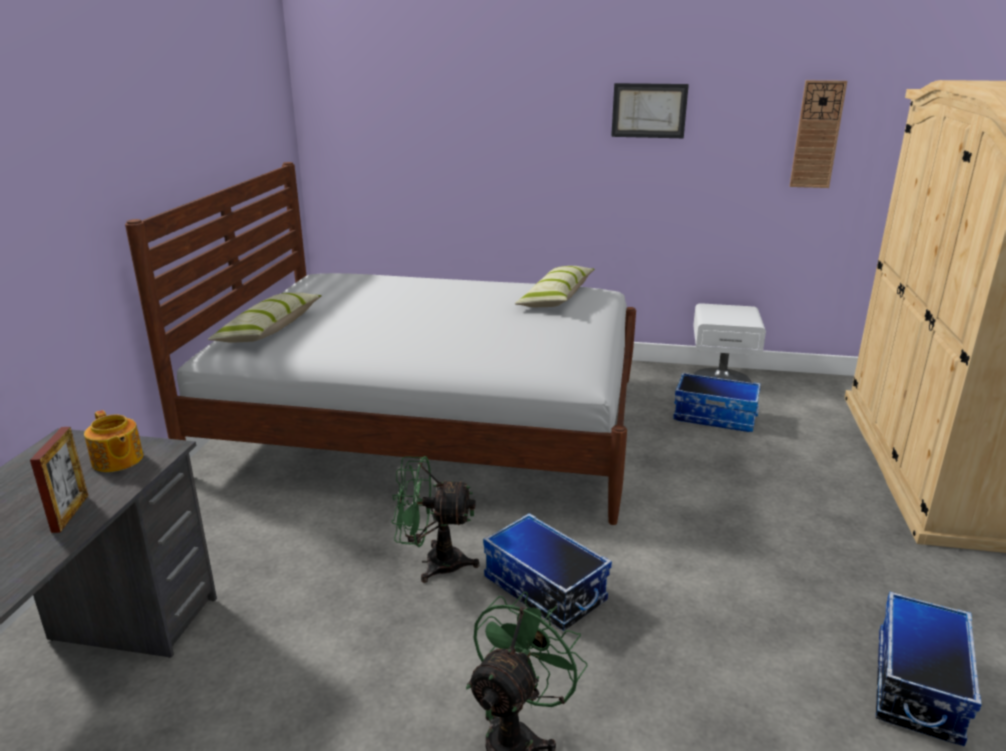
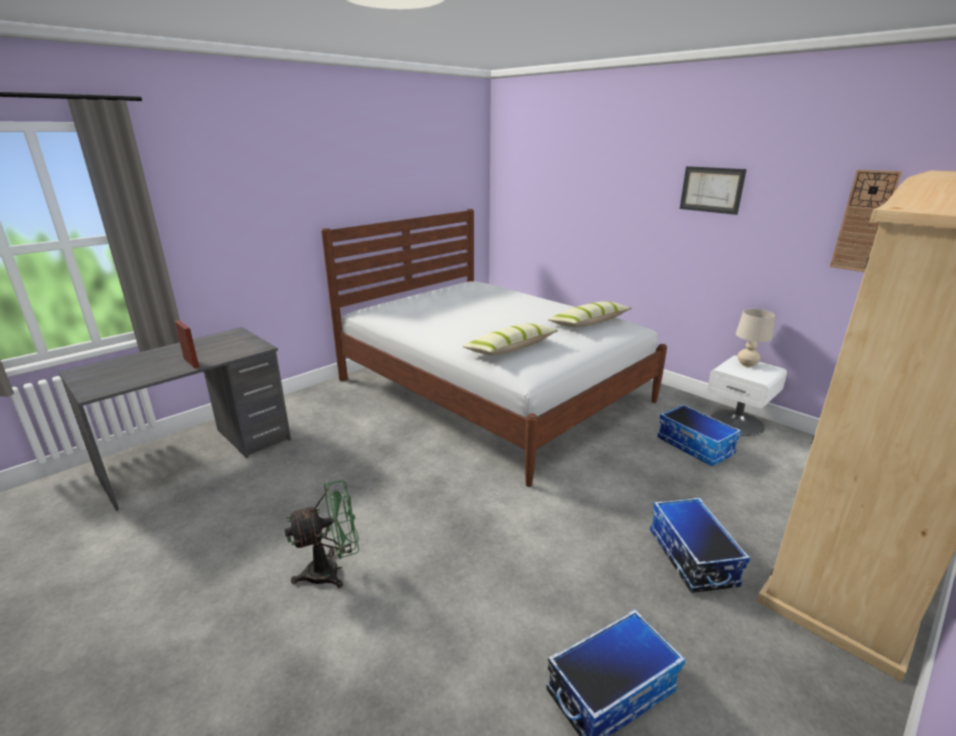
camera: 35 degrees right, 0 degrees up
(70, 513) = (191, 363): picture frame -> picture frame turned 75 degrees counterclockwise
(117, 460) = (238, 347): teapot -> none
(269, 330) = (400, 305): pillow -> pillow (510, 348)
(433, 563) = (401, 465): green fan -> none
(543, 590) = (439, 504): storage box -> storage box (690, 557)
(721, 310) = (746, 364): none -> beige table lamp

